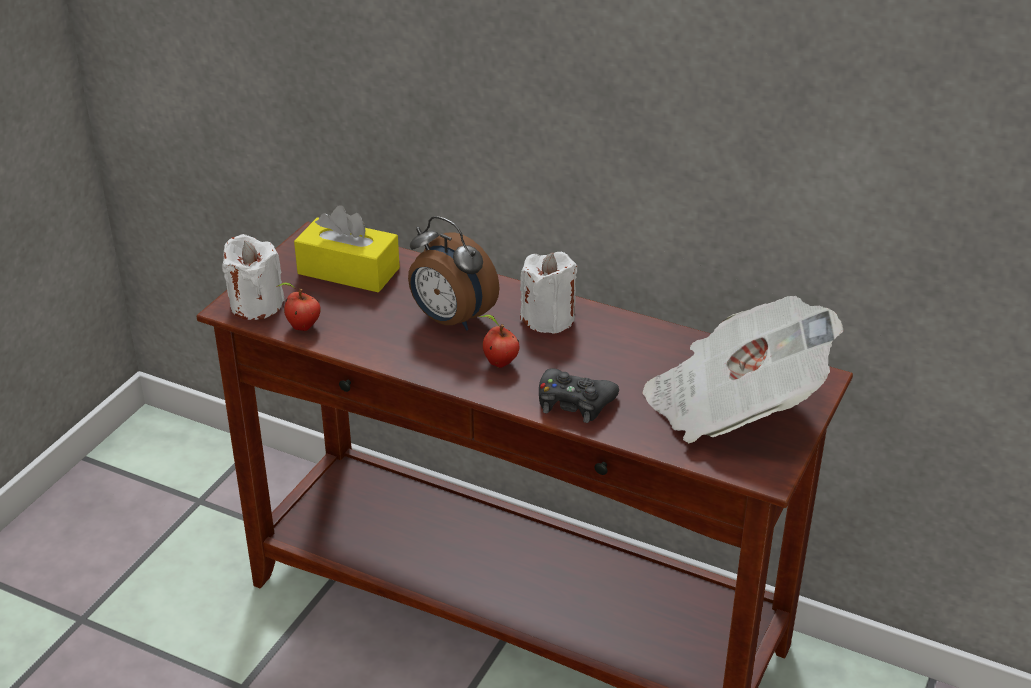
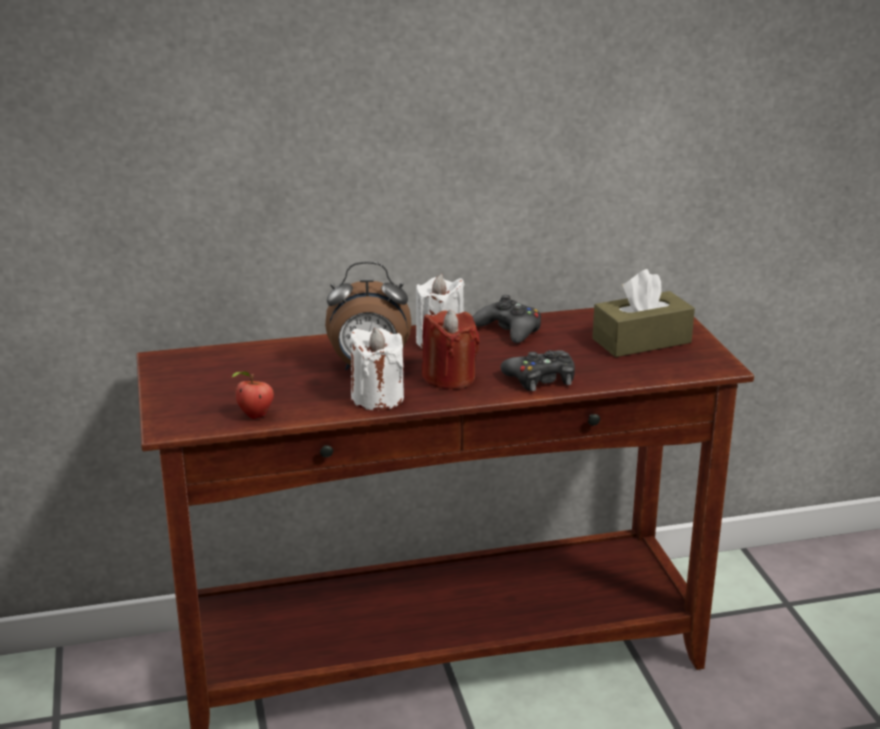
camera: 40 degrees left, 10 degrees down
(256, 305) = (188, 417): white candle -> white candle (377, 398)
(348, 271) = (232, 369): yellow tissue box -> none
(498, 363) = (449, 378): apple -> red candle
(627, 334) = (509, 330): none -> black game controller
(734, 406) = (641, 341): newspaper -> brown tissue box

